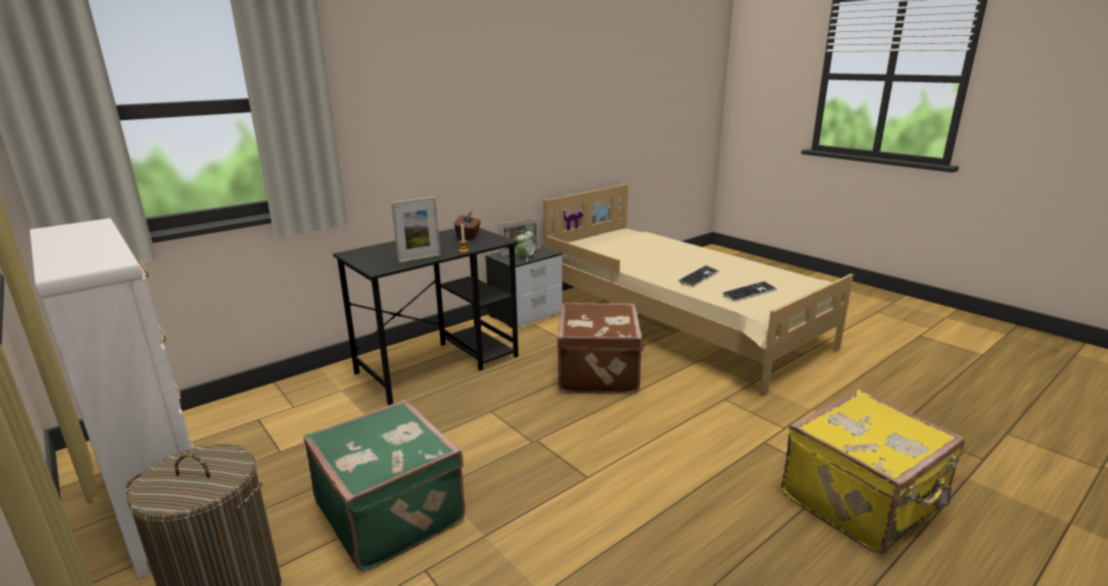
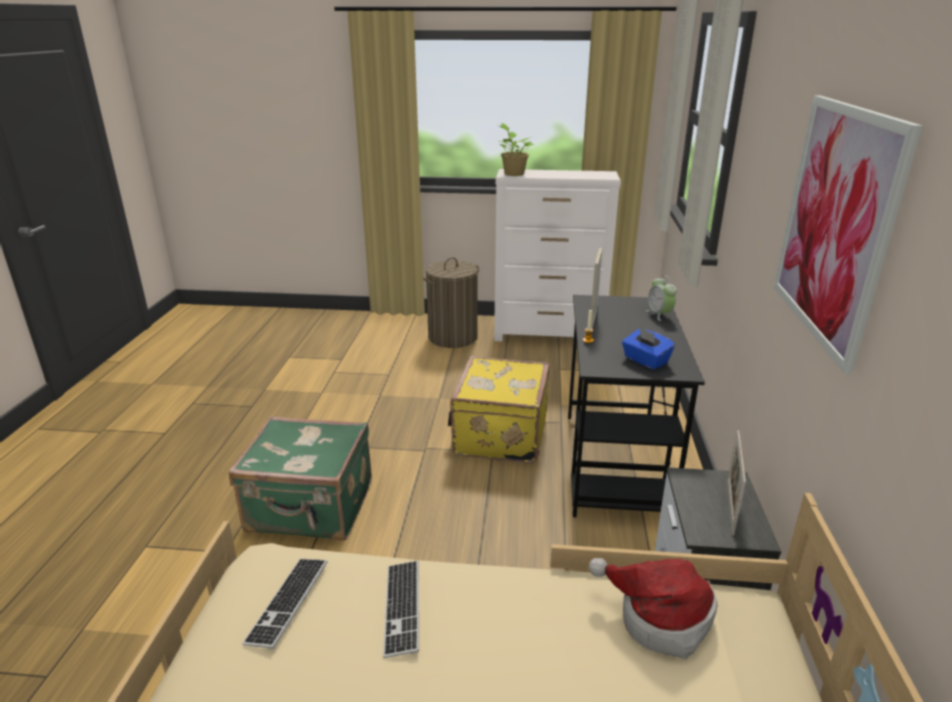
camera: 135 degrees right, 5 degrees up
(98, 261) = (513, 174): none -> potted plant
(392, 512) = (443, 380): green suitcase -> green suitcase (311, 509)
(468, 236) = (645, 361): brown tissue box -> blue tissue box
(498, 95) = (835, 224): none -> picture
(526, 257) = (695, 497): alarm clock -> alarm clock (659, 314)
(600, 372) = (462, 547): brown suitcase -> none
(607, 251) = (658, 618): none -> hat
(863, 502) = (121, 534): yellow suitcase -> yellow suitcase (498, 435)

